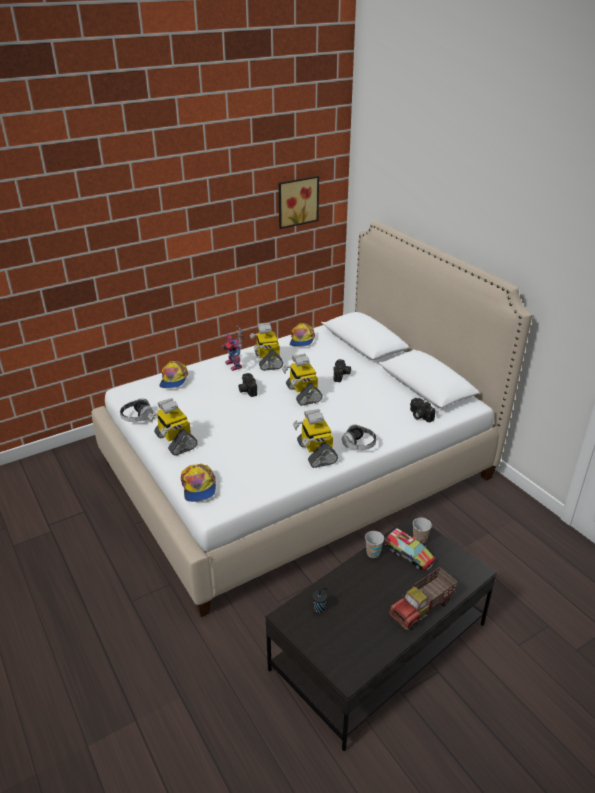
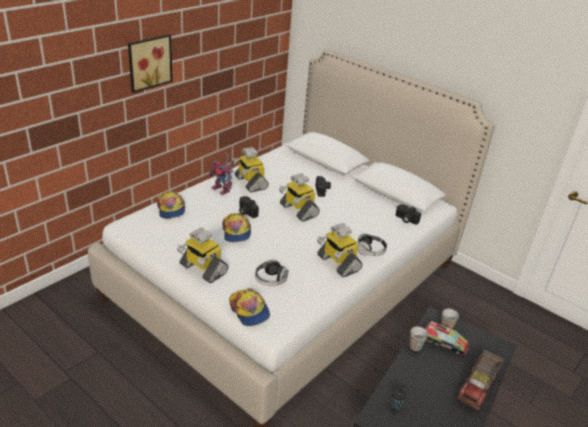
camera: 20 degrees left, 0 degrees up
(137, 417) = (152, 250): headphones -> headphones (270, 280)
(297, 201) = (253, 32): picture -> picture (149, 62)
(302, 340) = (270, 161): cap -> cap (236, 232)

